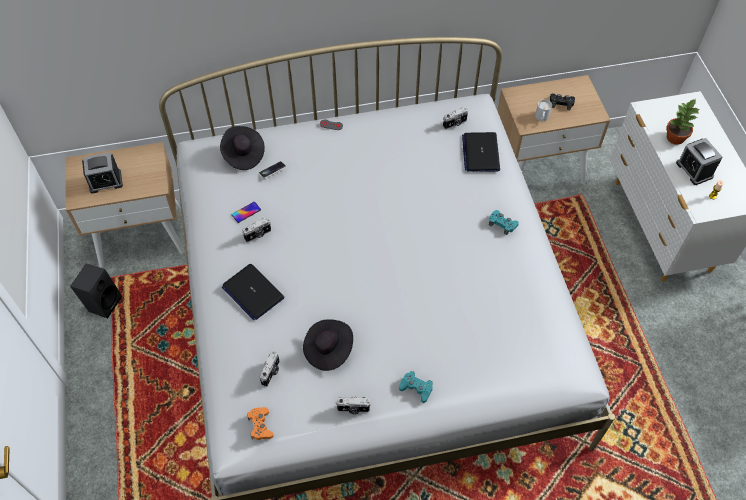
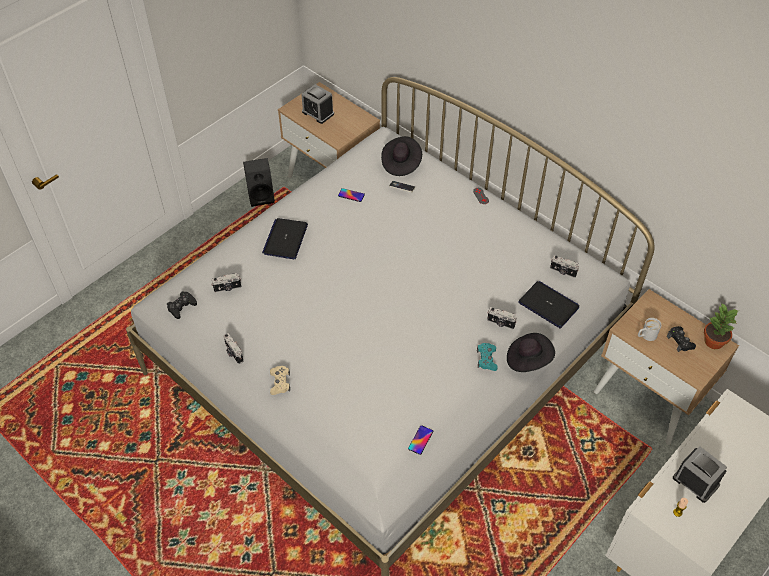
camera: 55 degrees right, 5 degrees down
(258, 235) = (337, 213): camera -> camera (500, 323)
(260, 425) = (181, 307): orange game controller -> black game controller
(328, 350) = (271, 310): black hat -> black hat (528, 359)
(416, 388) = (280, 382): turquoise game controller -> beige game controller
(480, 152) = (549, 305): laptop -> laptop turned 75 degrees clockwise
(548, 316) = (420, 440): none -> phone
(674, 138) = (720, 446): potted plant -> potted plant (713, 341)
(694, 170) = (695, 481): alarm clock -> alarm clock turned 105 degrees clockwise

